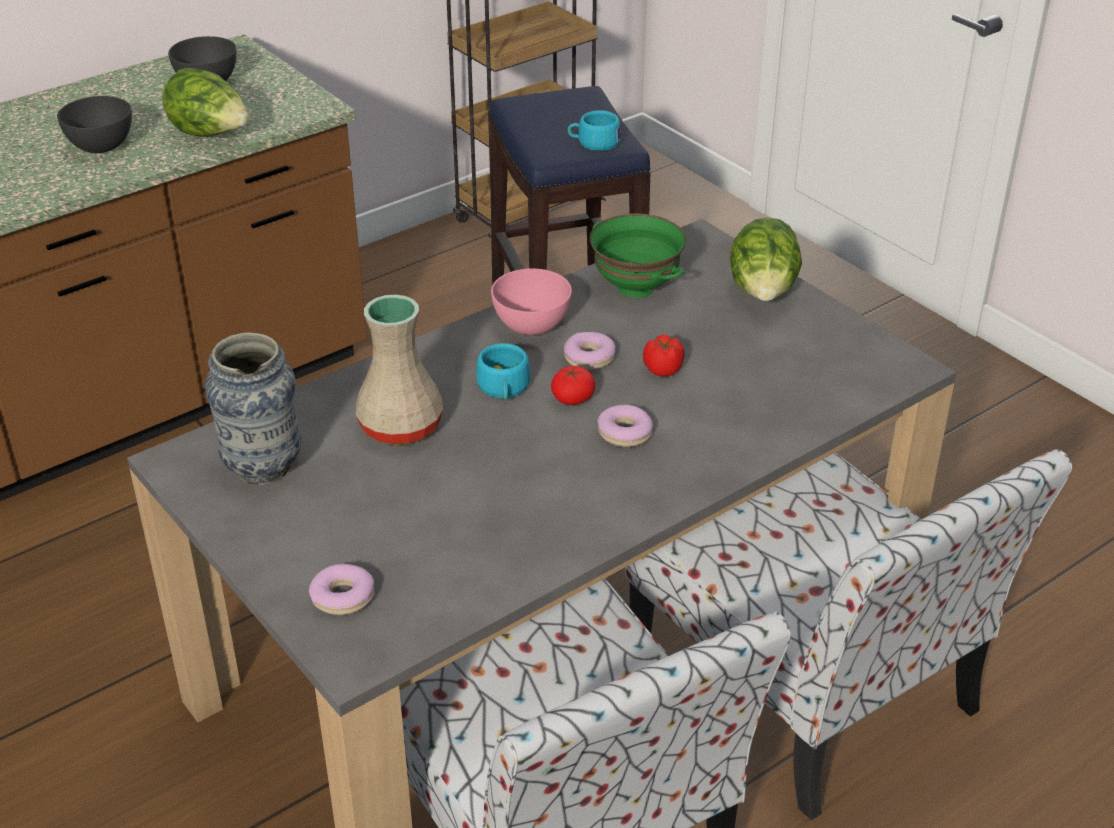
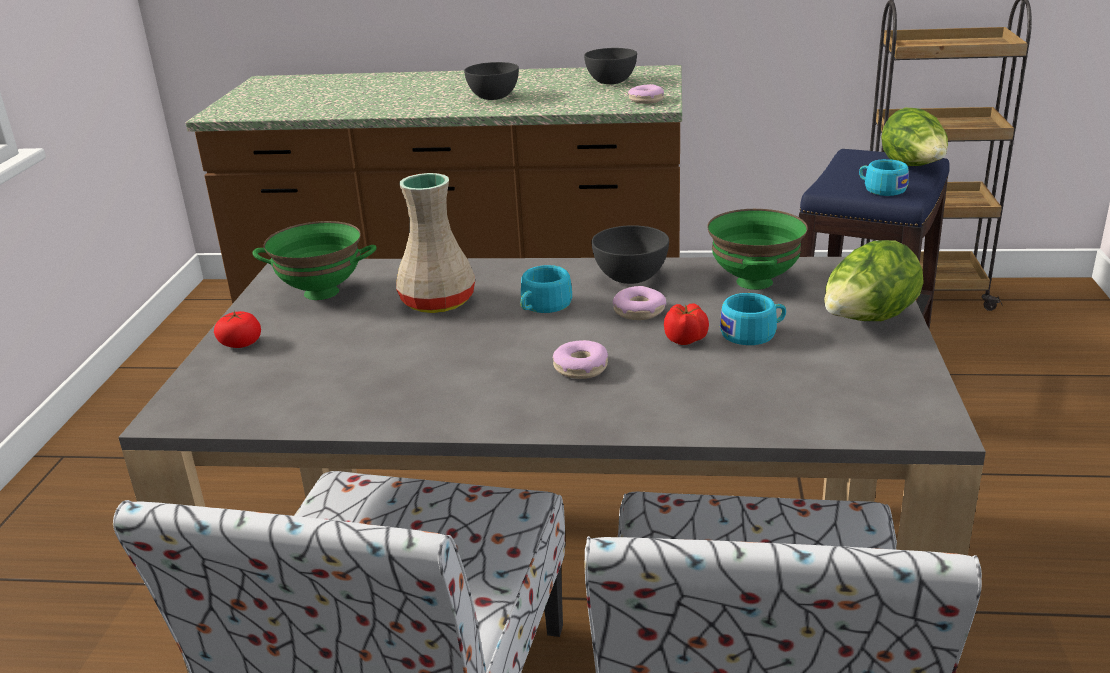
camera: 45 degrees right, 10 degrees down
(211, 135) = (565, 105): lettuce -> lettuce (913, 167)
(263, 469) = (322, 292): vase -> green bowl
(342, 597) = (232, 379): donut -> donut (646, 100)
(531, 326) = (630, 277): pink bowl -> grey bowl
(572, 398) = (581, 331): tomato -> tomato (241, 343)
(703, 341) = (754, 334): none -> turquoise cup

